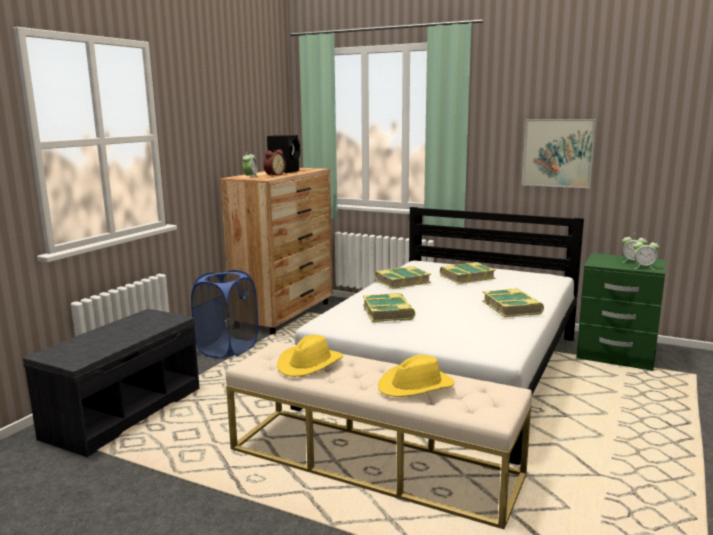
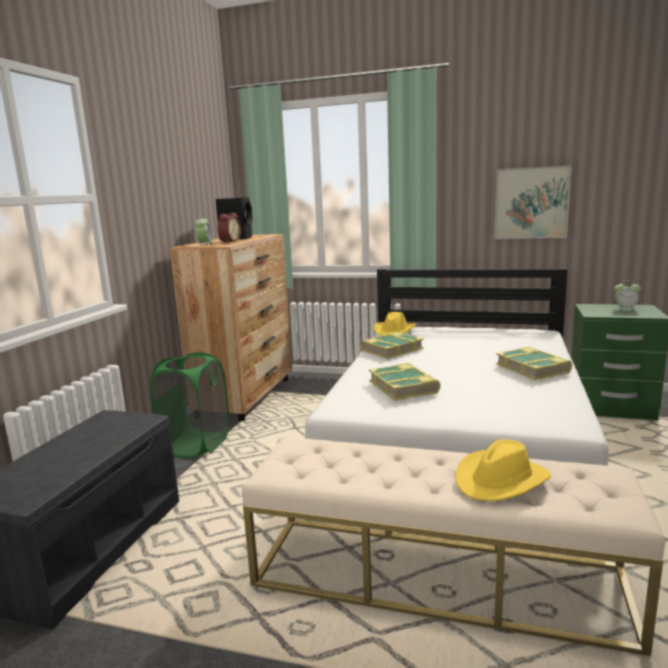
camera: 10 degrees left, 0 degrees up
(227, 349) = (196, 445): blue laundry basket -> green laundry basket
(310, 364) = (349, 464): yellow hat -> yellow hat (394, 331)
(466, 277) = (455, 339): book -> none
(643, 267) = (643, 314): alarm clock -> none

